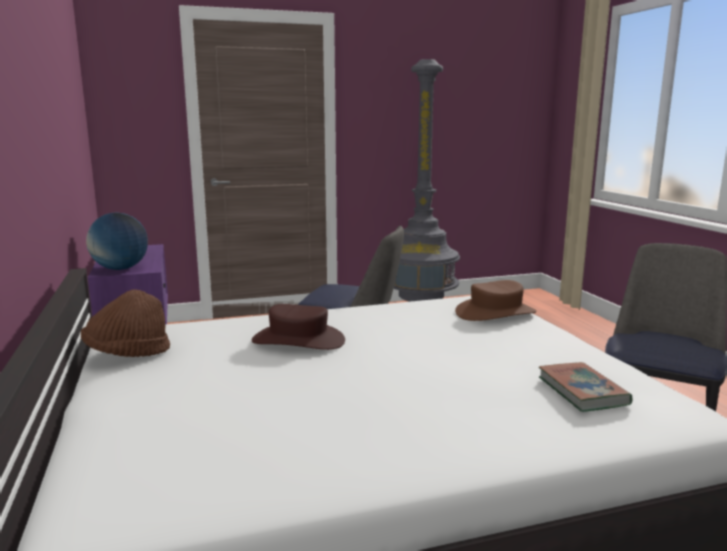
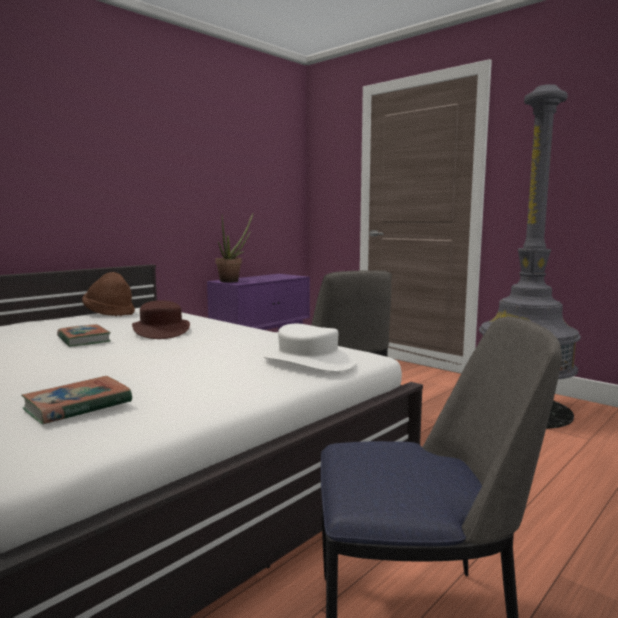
camera: 60 degrees right, 5 degrees down
(120, 269) = (232, 281): globe -> potted plant
(294, 378) = (83, 339): none -> book
(495, 313) = (308, 362): brown hat -> white hat

